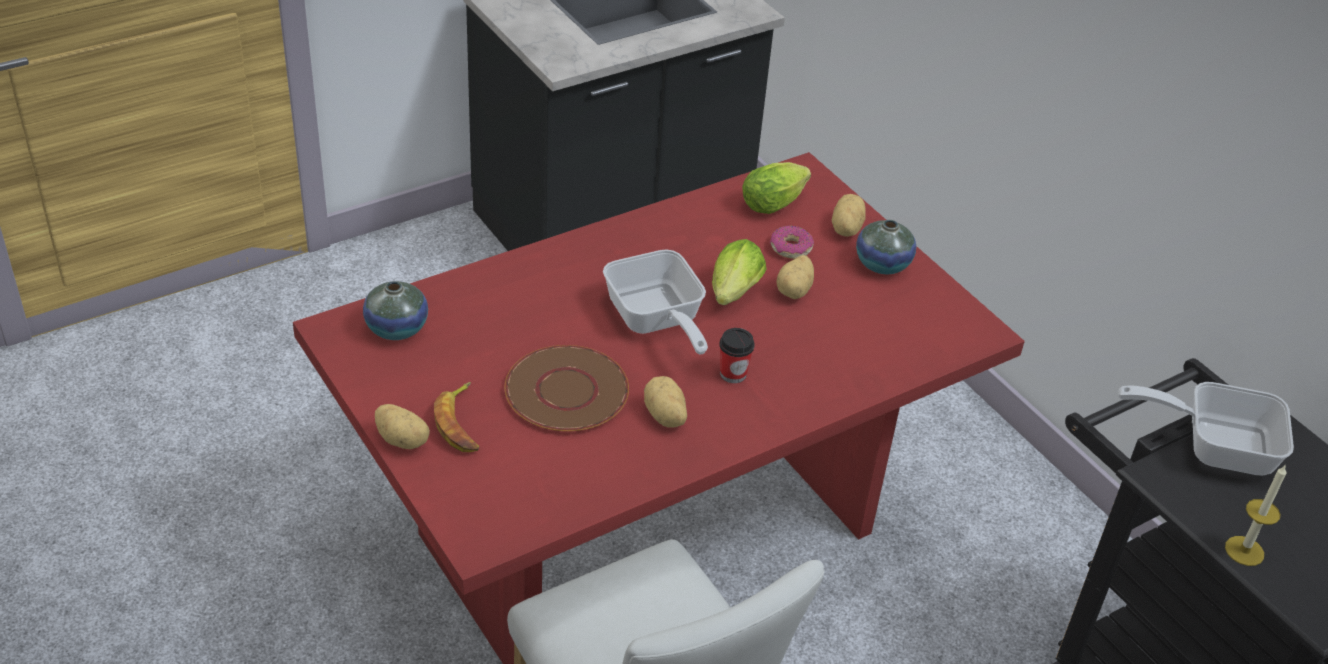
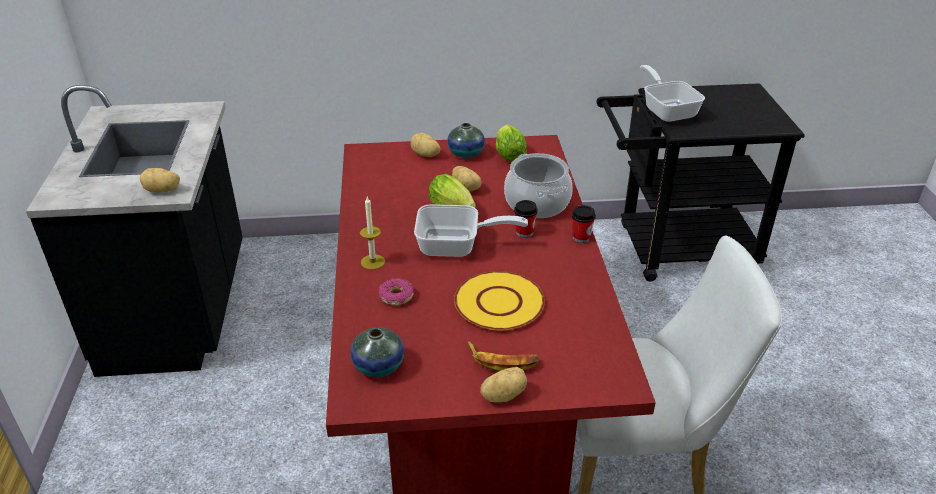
camera: 60 degrees left, 5 degrees down
(567, 390) = (499, 302): brown plate -> yellow plate
(664, 416) = (546, 269): potato -> potato (162, 191)
(762, 432) = (581, 237): none -> cup
(776, 203) = (382, 169): lettuce -> lettuce (508, 154)
(790, 248) = (427, 177): donut -> donut (396, 297)
(814, 368) = (537, 203): none -> cooking pot
(1214, 445) = (667, 110): frying pan -> frying pan turned 120 degrees clockwise
(1244, 551) = (737, 128): candle -> candle (373, 262)

